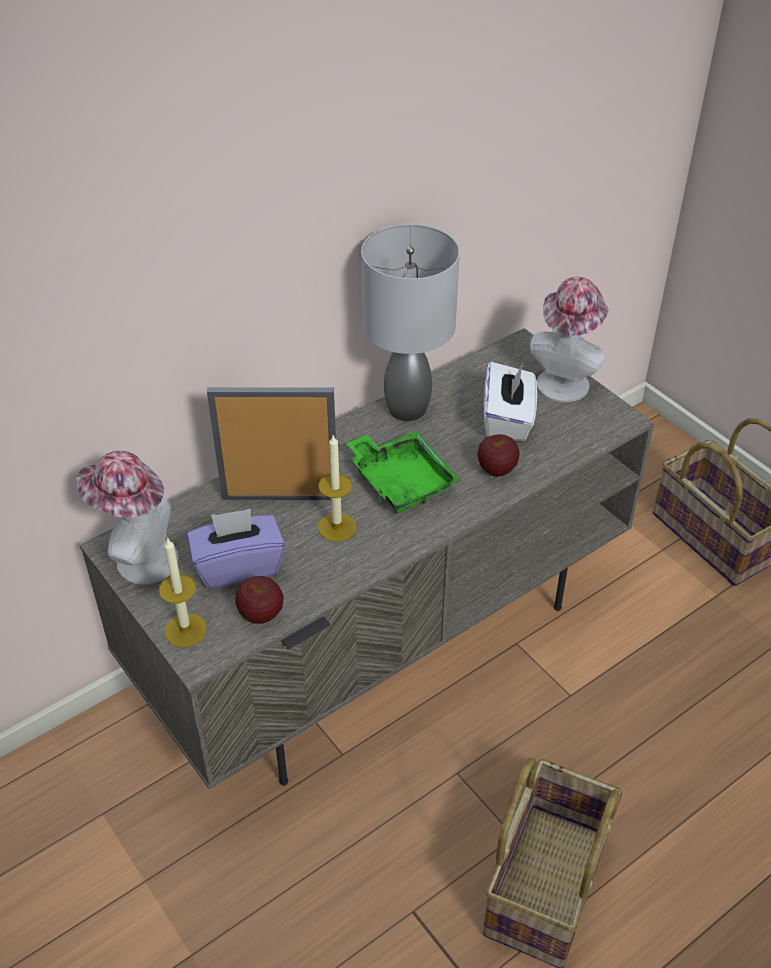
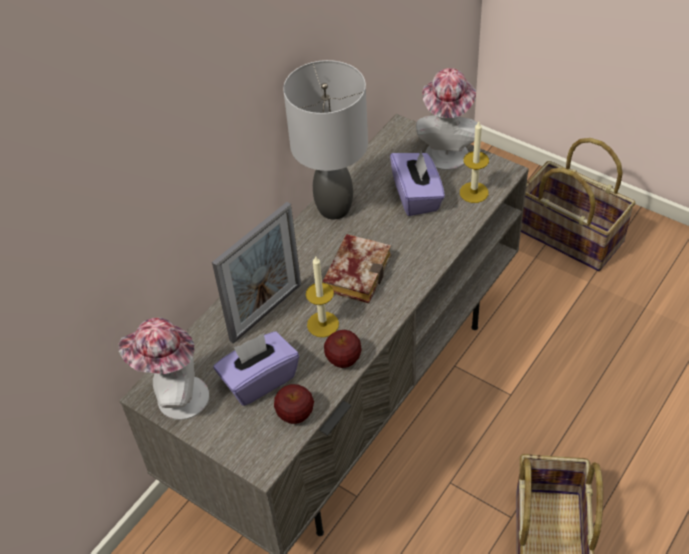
camera: 15 degrees left, 5 degrees up
(185, 630) = (241, 445): candle -> candle (474, 192)
(280, 497) = (266, 312): picture frame -> picture frame turned 150 degrees clockwise
(401, 481) = (356, 271): green tray -> book
(497, 470) = (426, 240): apple -> apple (344, 359)
(508, 420) = (417, 196): white tissue box -> purple tissue box

